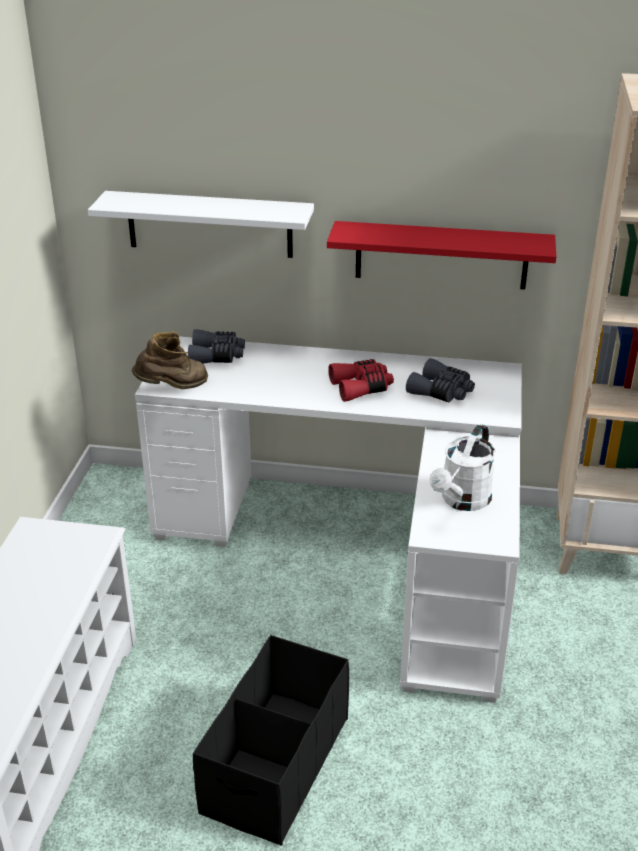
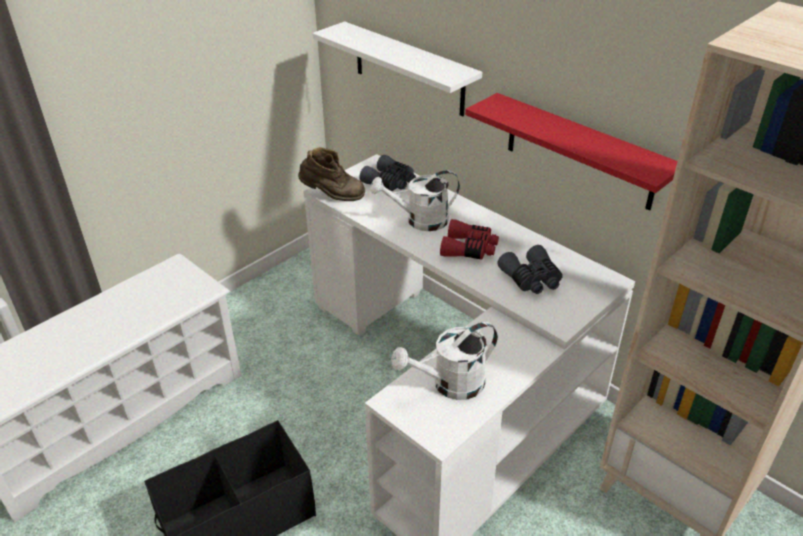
camera: 35 degrees right, 5 degrees up
(288, 380) = (419, 221): none -> white watering can

